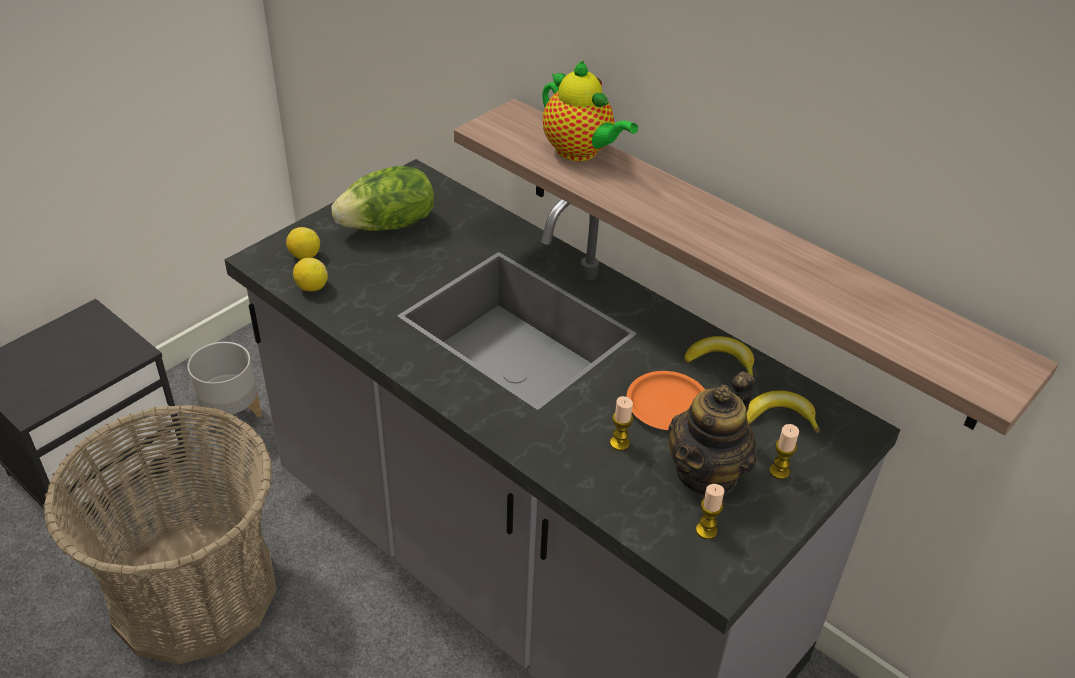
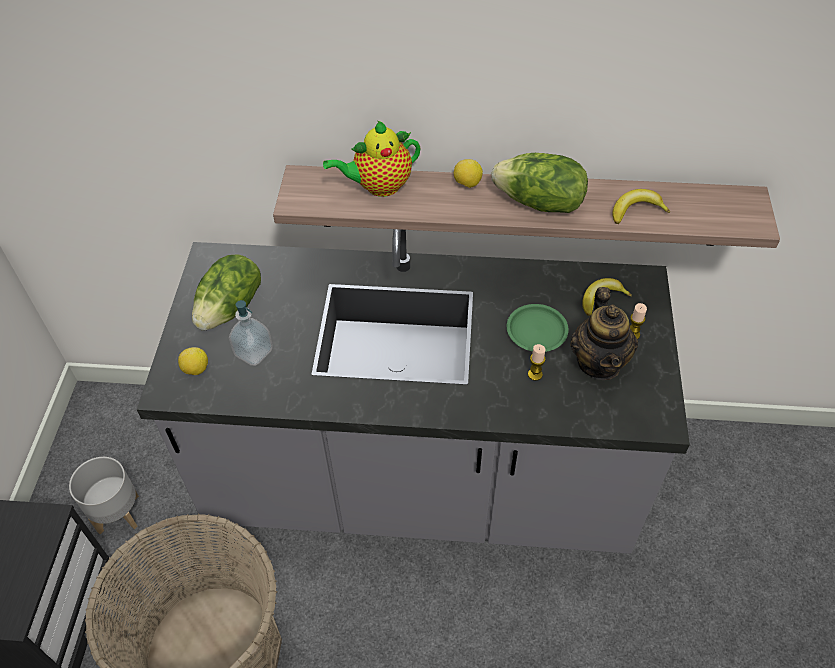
camera: 35 degrees left, 10 degrees up
(311, 287) = (228, 390): lemon -> lemon (467, 184)
(367, 270) = (253, 352): none -> soap dispenser
(580, 152) = (379, 186): teapot -> teapot turned 150 degrees clockwise
(668, 405) = (537, 331): orange plate -> green plate
(706, 530) = (631, 398): candle -> none
(721, 361) = (538, 281): banana -> banana (636, 210)
(735, 243) = (539, 203): none -> lettuce

